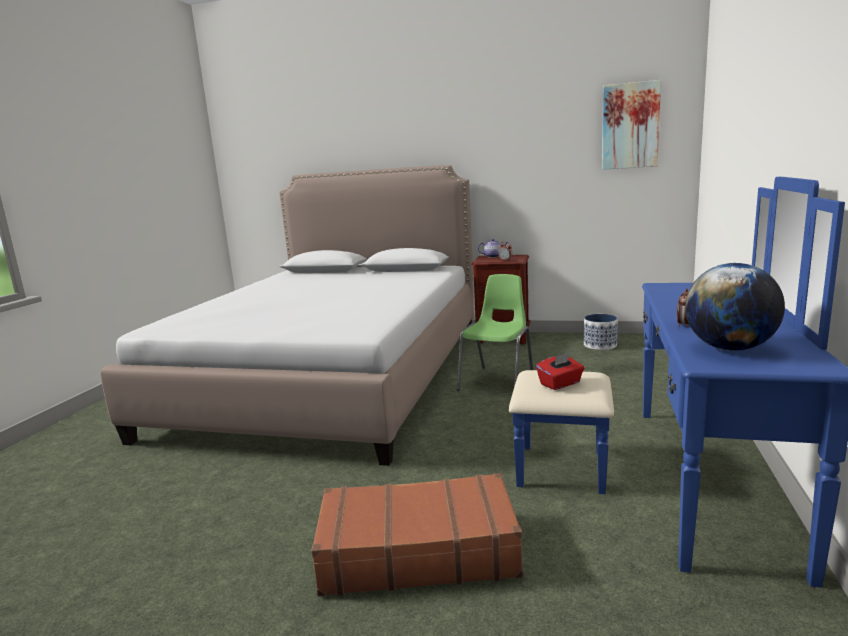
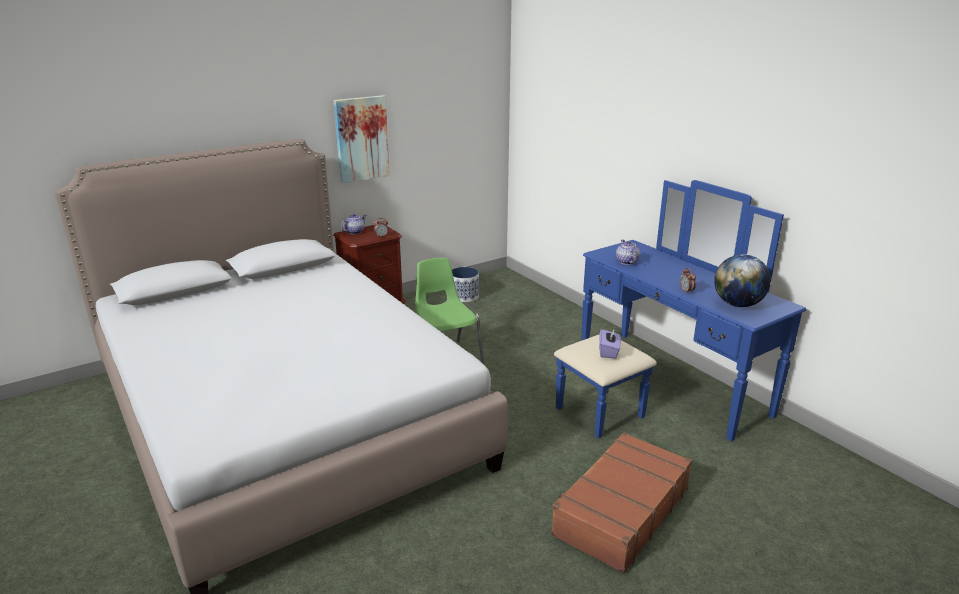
camera: 50 degrees left, 10 degrees up
(560, 384) = (608, 352): red tissue box -> purple tissue box
(630, 126) = (460, 92): picture -> picture (361, 139)
(675, 294) = (626, 262): none -> teapot

